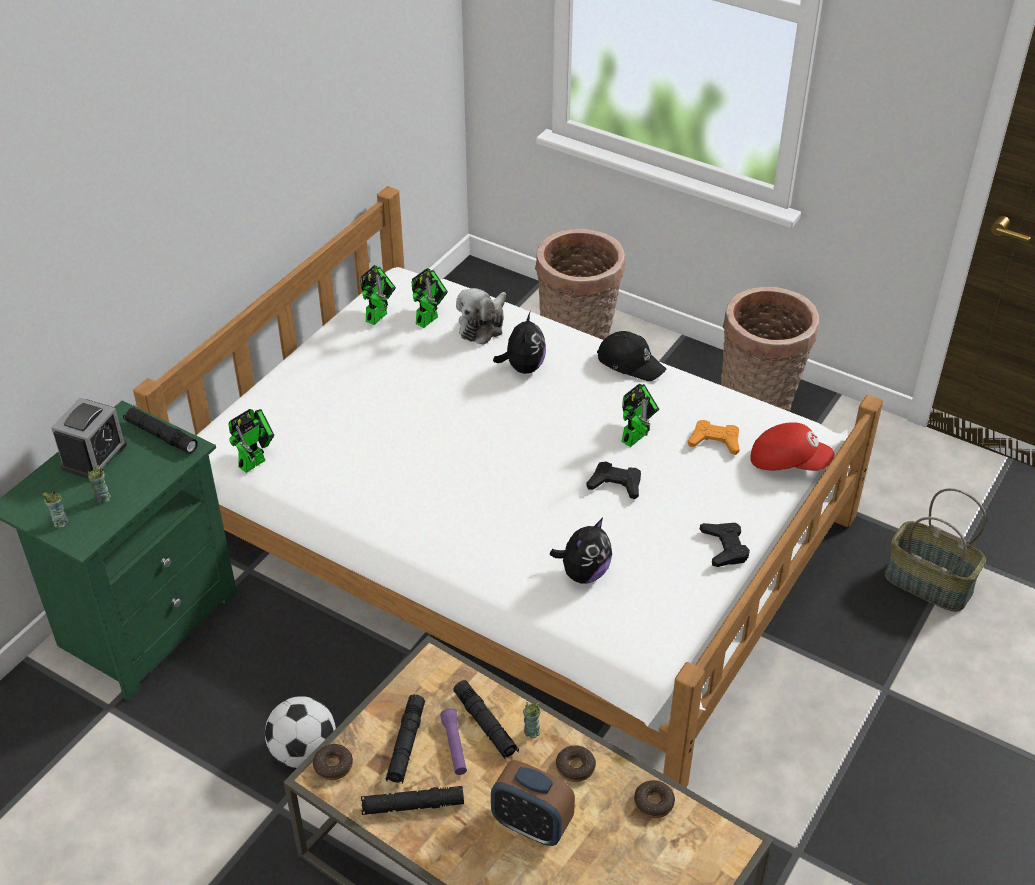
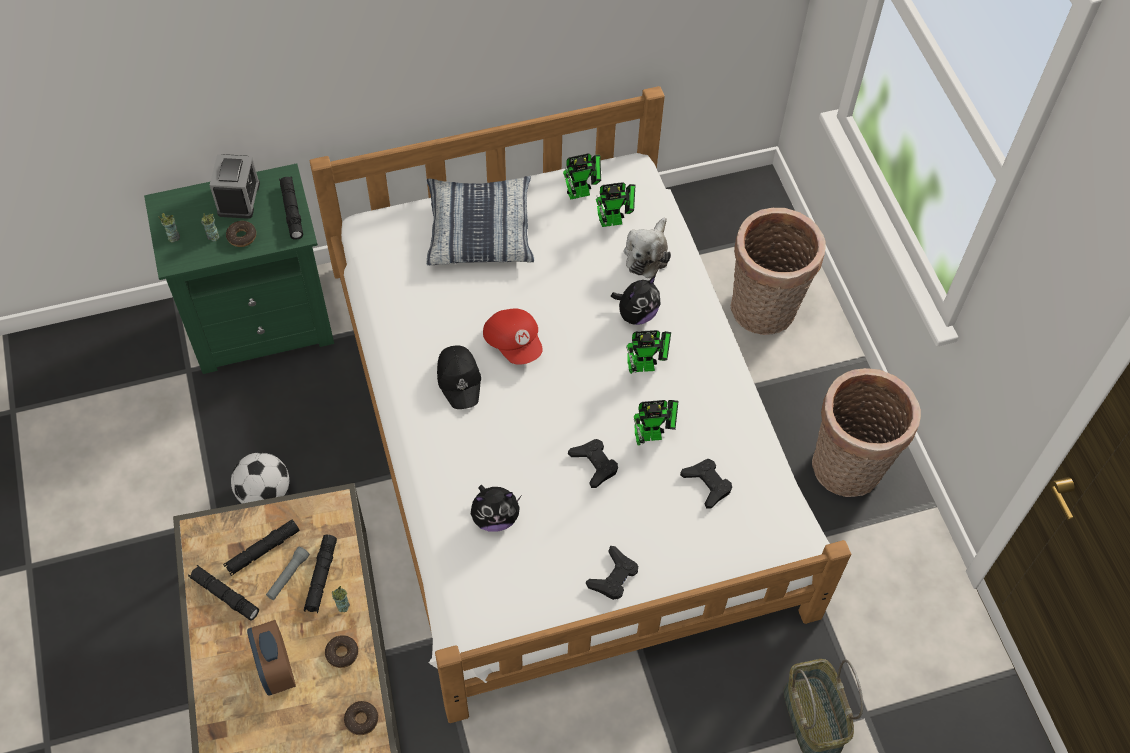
camera: 40 degrees right, 15 degrees up
(94, 456) = (239, 198): alarm clock -> alarm clock turned 60 degrees counterclockwise
(255, 461) = (378, 262): toy robot -> toy robot (647, 366)
(321, 387) = (480, 229): none -> pillow
(333, 765) = (209, 529): donut -> donut (242, 237)
(454, 746) = (288, 576): purple flashlight -> grey flashlight
(483, 325) = (647, 255): plush toy -> plush toy turned 45 degrees counterclockwise
(630, 362) = (721, 368): black cap -> black cap (460, 379)
(715, 441) = (707, 484): orange game controller -> black game controller
(788, 462) = (743, 545): red cap -> red cap (514, 343)

